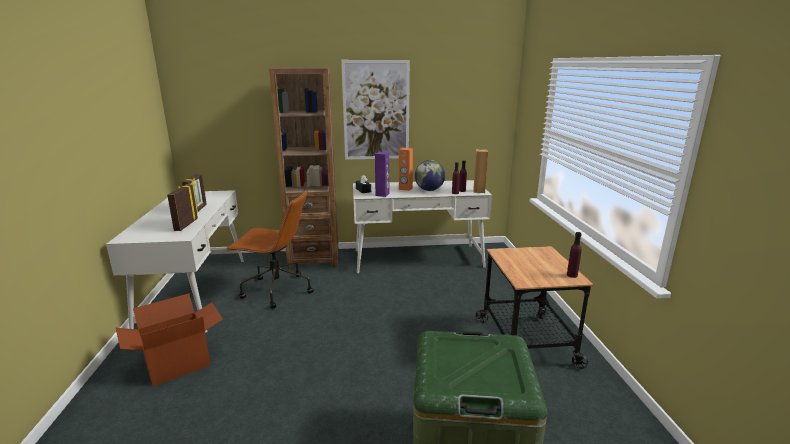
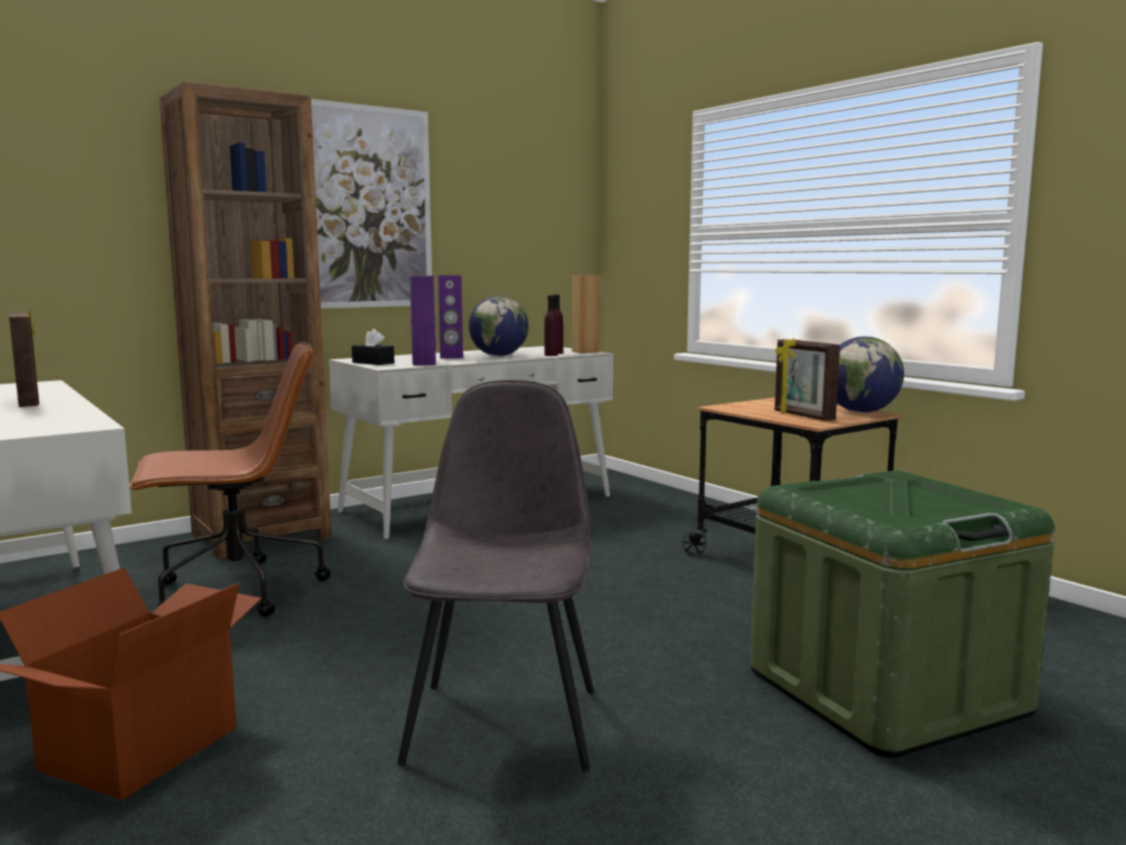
camera: 30 degrees left, 10 degrees down
(185, 225) = (49, 416): picture frame -> picture frame (803, 416)
(292, 400) = (504, 722): none -> grey chair
(405, 189) = (451, 357): orange speaker -> purple speaker
(572, 275) = (861, 412): purple bottle -> globe

